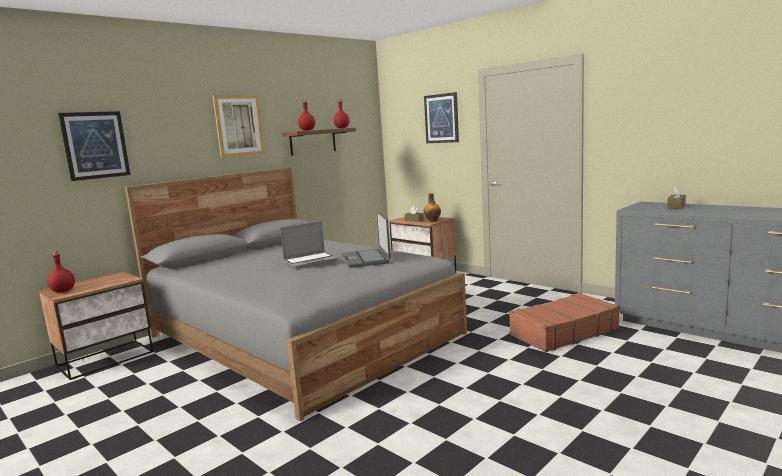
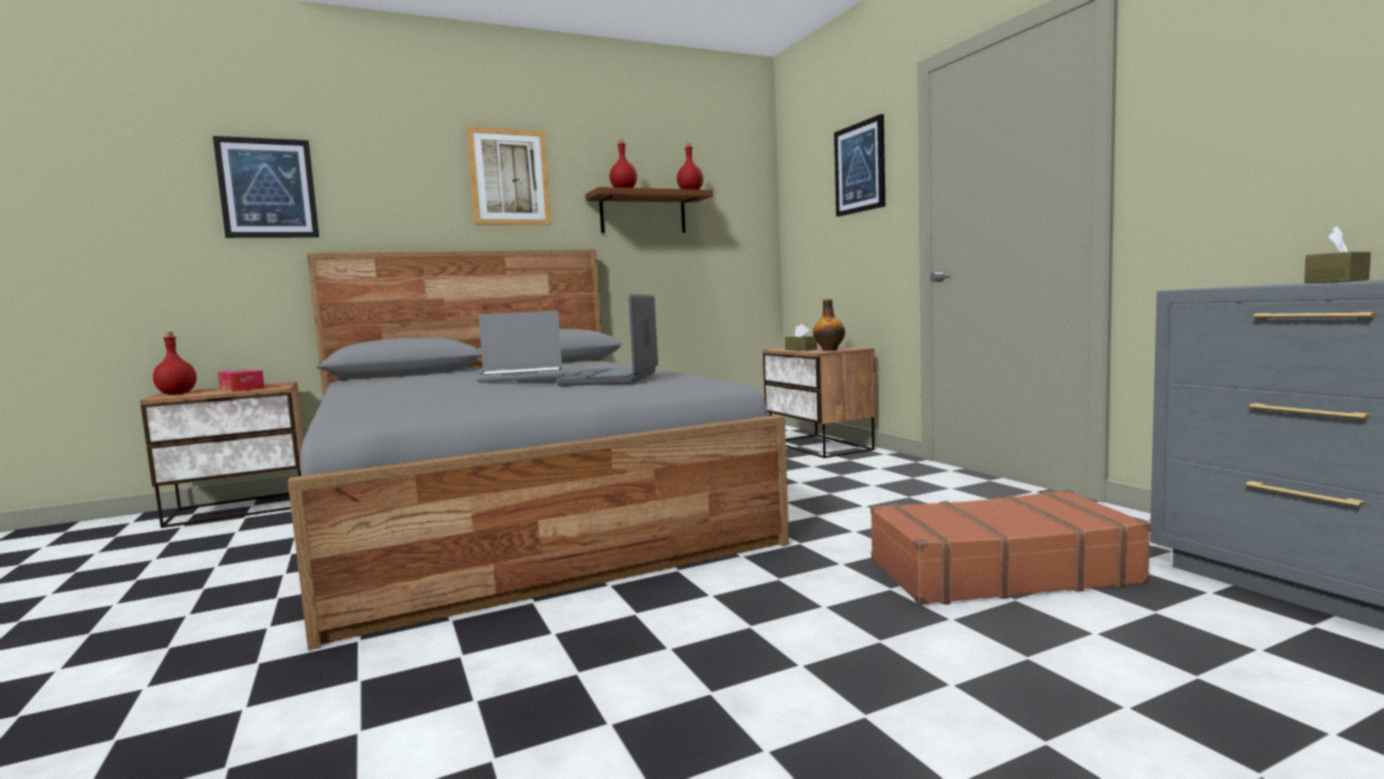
camera: 20 degrees right, 5 degrees down
(104, 282) = (241, 388): none -> tissue box

